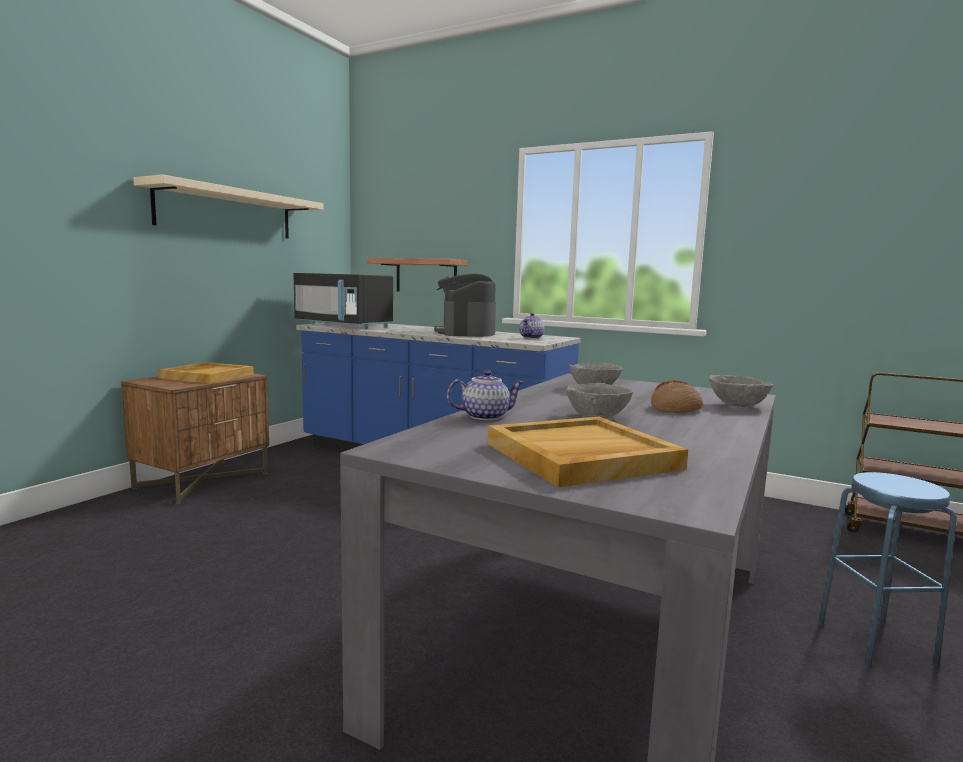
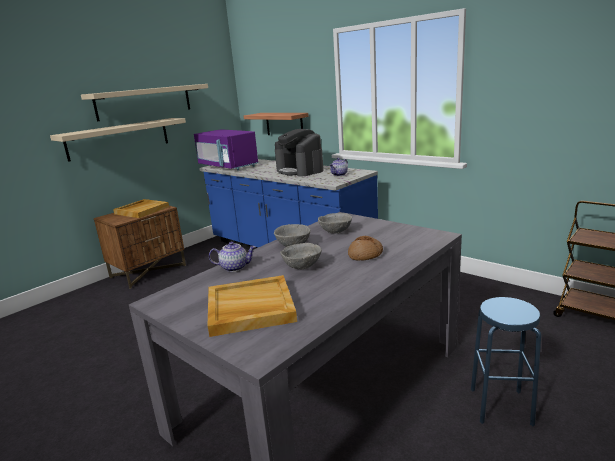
camera: 15 degrees right, 10 degrees up
(181, 259) = (119, 138): none -> beige shelf
(343, 325) = (228, 166): black microwave -> purple microwave
(465, 333) = (300, 170): coffee machine -> coffee machine turned 45 degrees counterclockwise
(736, 405) = (413, 249): grey bowl -> grey bowl (293, 245)

